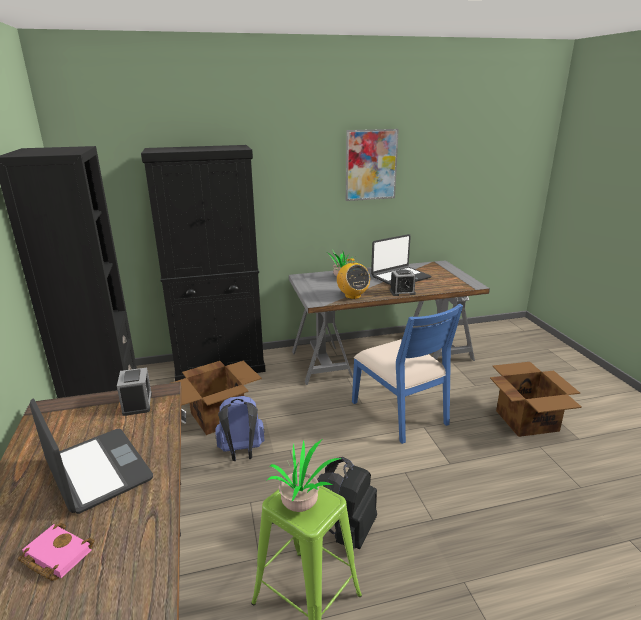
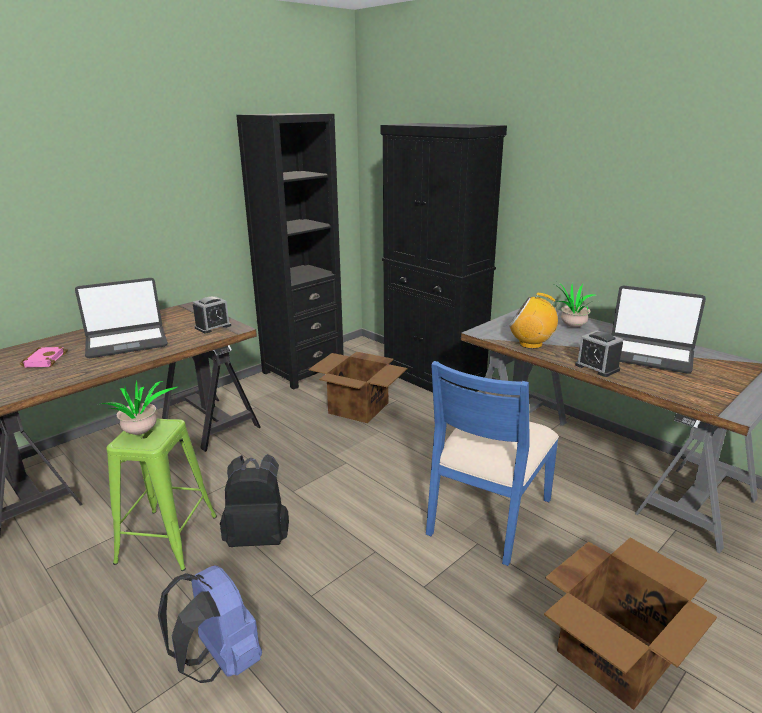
camera: 60 degrees right, 0 degrees up
(97, 471) = (126, 343): laptop -> laptop turned 45 degrees clockwise
(241, 452) = (320, 439): blue backpack -> blue backpack (220, 661)
(352, 296) = (531, 344): radio -> radio turned 75 degrees clockwise
(371, 165) = (673, 170): picture -> none

